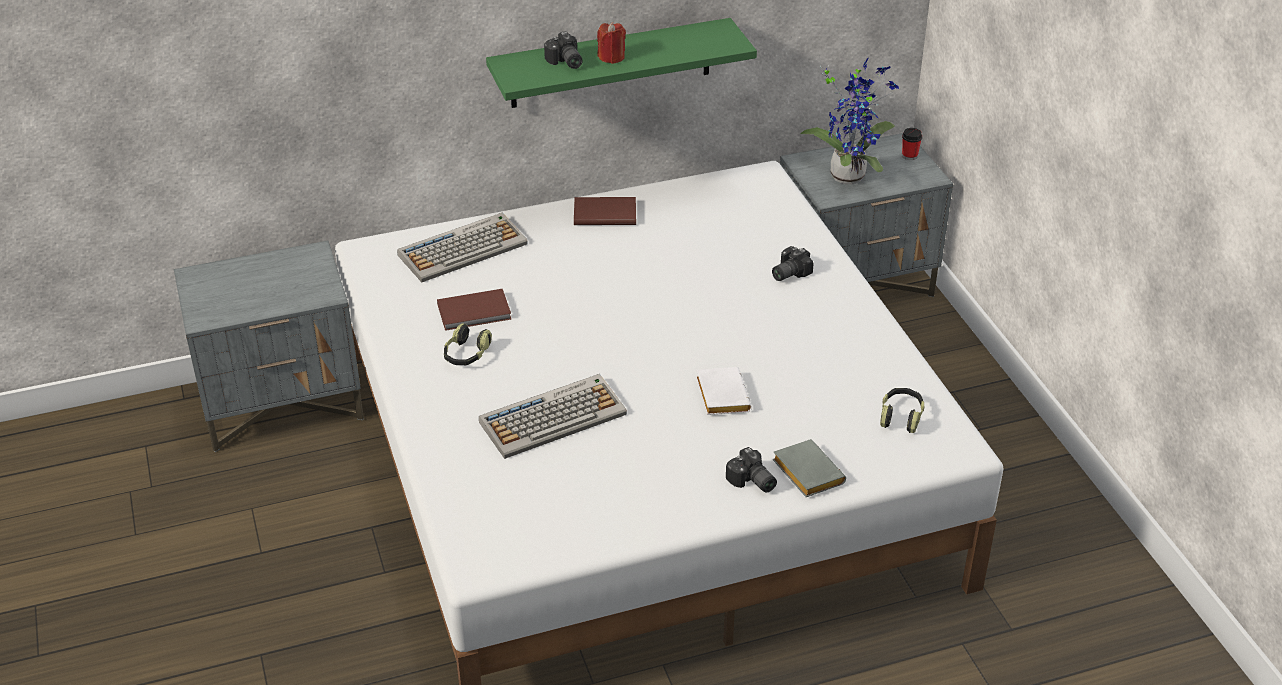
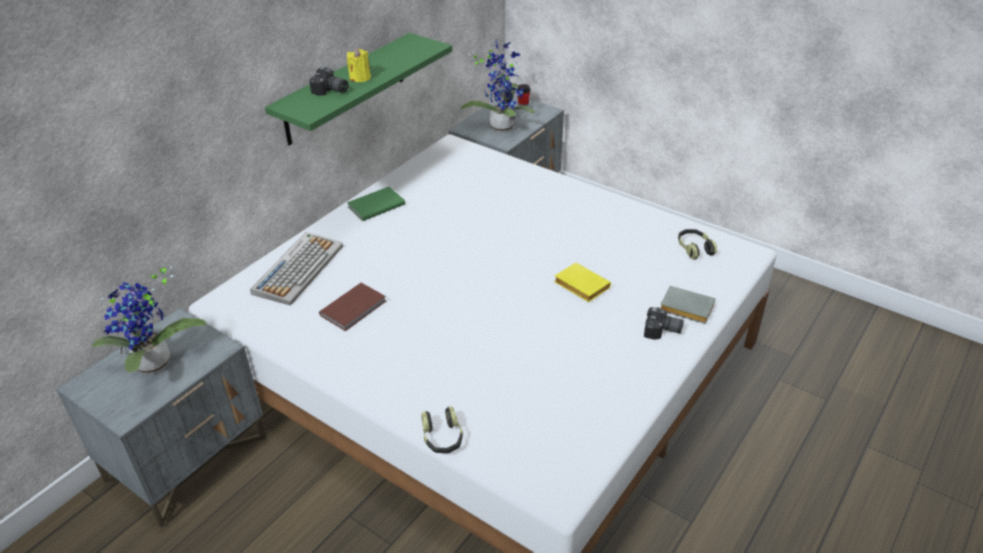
camera: 35 degrees left, 0 degrees up
(261, 286) = (155, 366): none -> potted plant
(466, 355) = (380, 341): headphones -> headphones (442, 438)
(553, 417) = (490, 354): keyboard -> none
(604, 213) = (375, 205): brown book -> green book
(611, 57) = (360, 78): red candle -> yellow candle
(720, 395) = (579, 286): white book -> yellow book
(788, 273) = (533, 194): camera -> none

